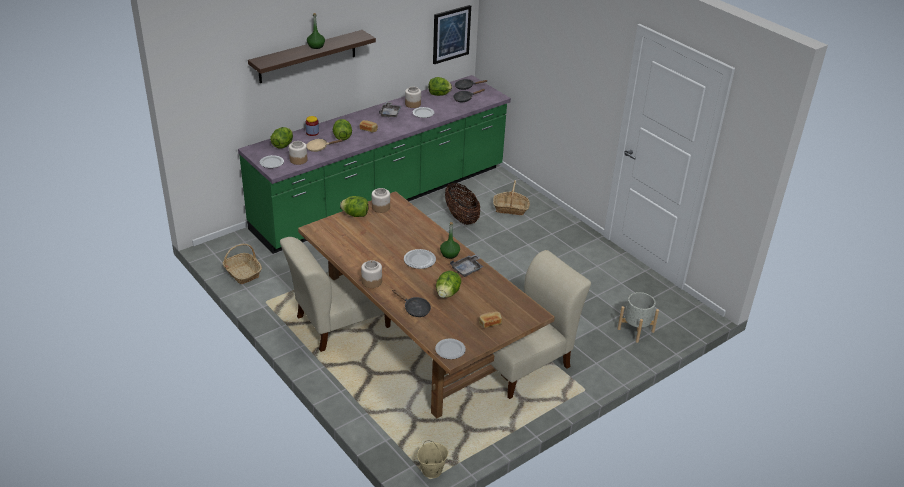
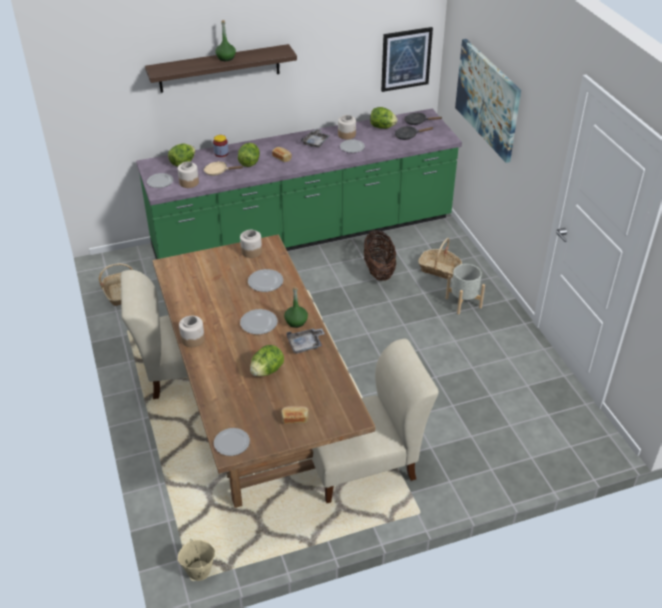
camera: 20 degrees right, 5 degrees up
(355, 215) = (220, 255): lettuce -> none
(407, 229) = (266, 282): none -> plate
(414, 309) = (220, 382): black frying pan -> none
(535, 57) = (487, 99): none -> picture
(636, 330) = (517, 449): grey planter -> grey planter (463, 302)

